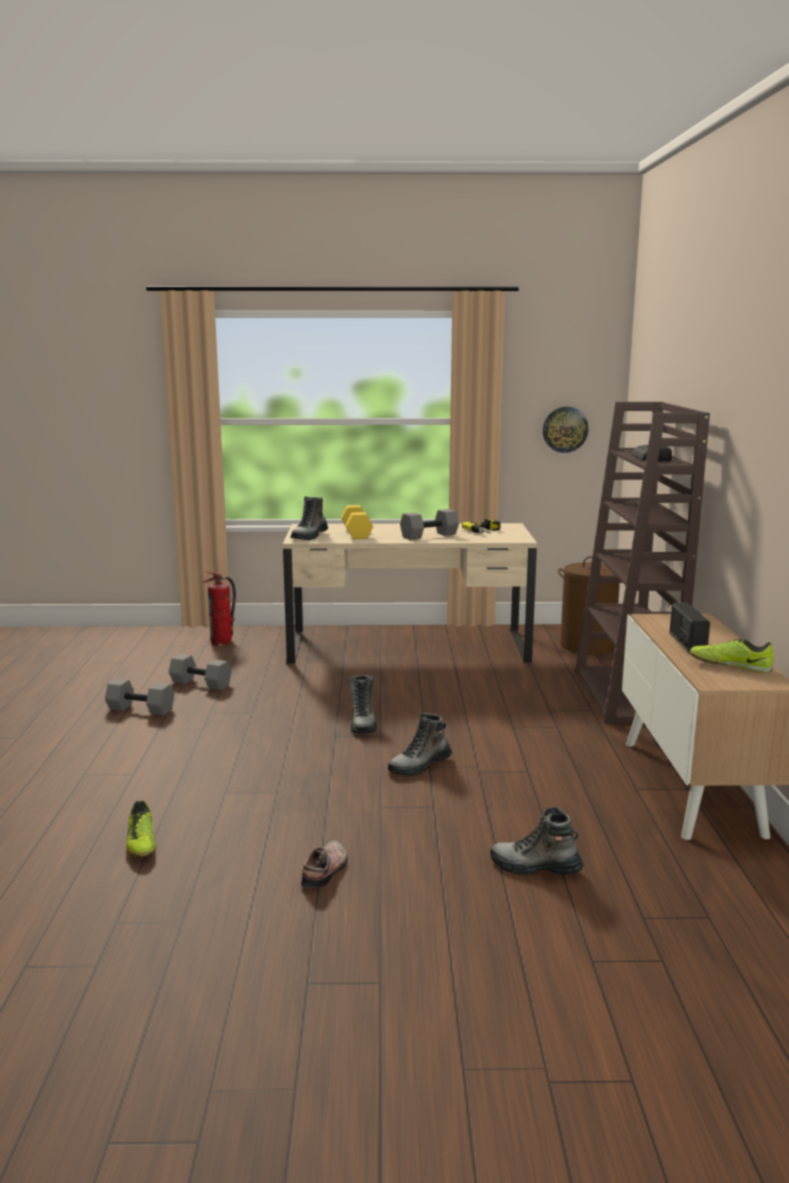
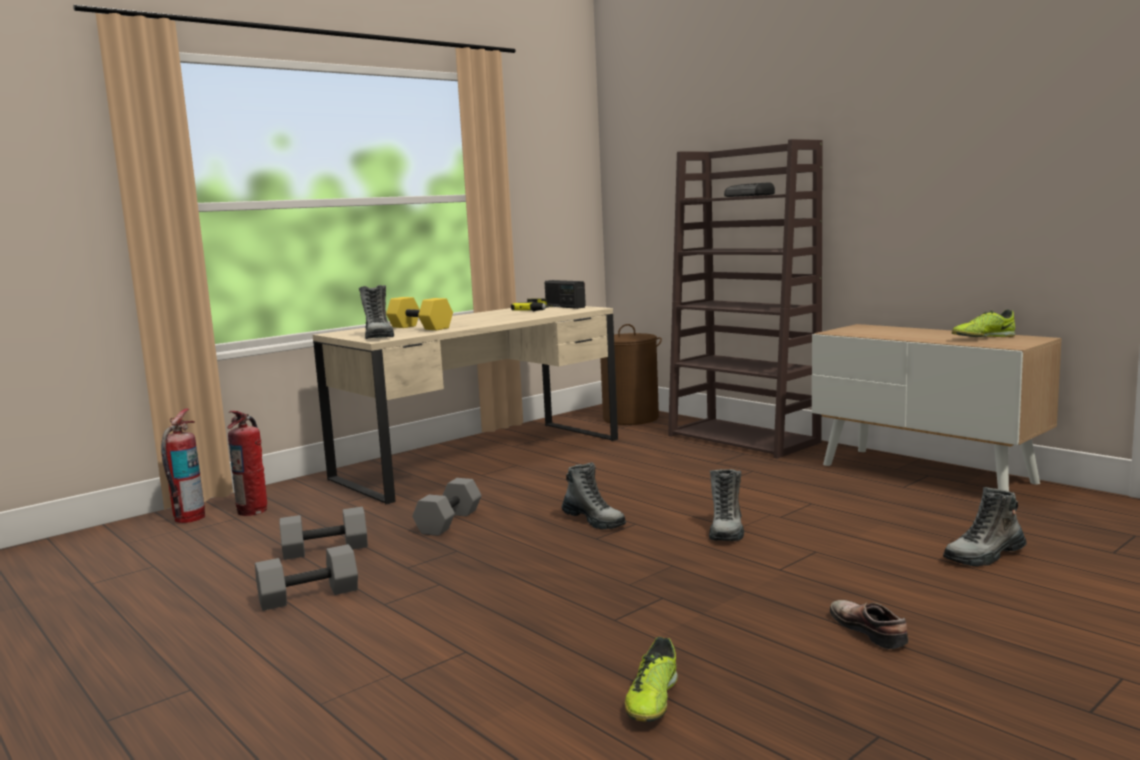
camera: 40 degrees left, 5 degrees down
(141, 843) = (652, 700): shoe -> shoe turned 75 degrees clockwise
(188, 636) = (188, 518): none -> fire extinguisher
(429, 536) = (502, 318): grey dumbbell -> grey dumbbell (449, 522)
(565, 429) = (556, 203): wall clock -> none
(686, 644) = (915, 336): radio -> radio (565, 307)

